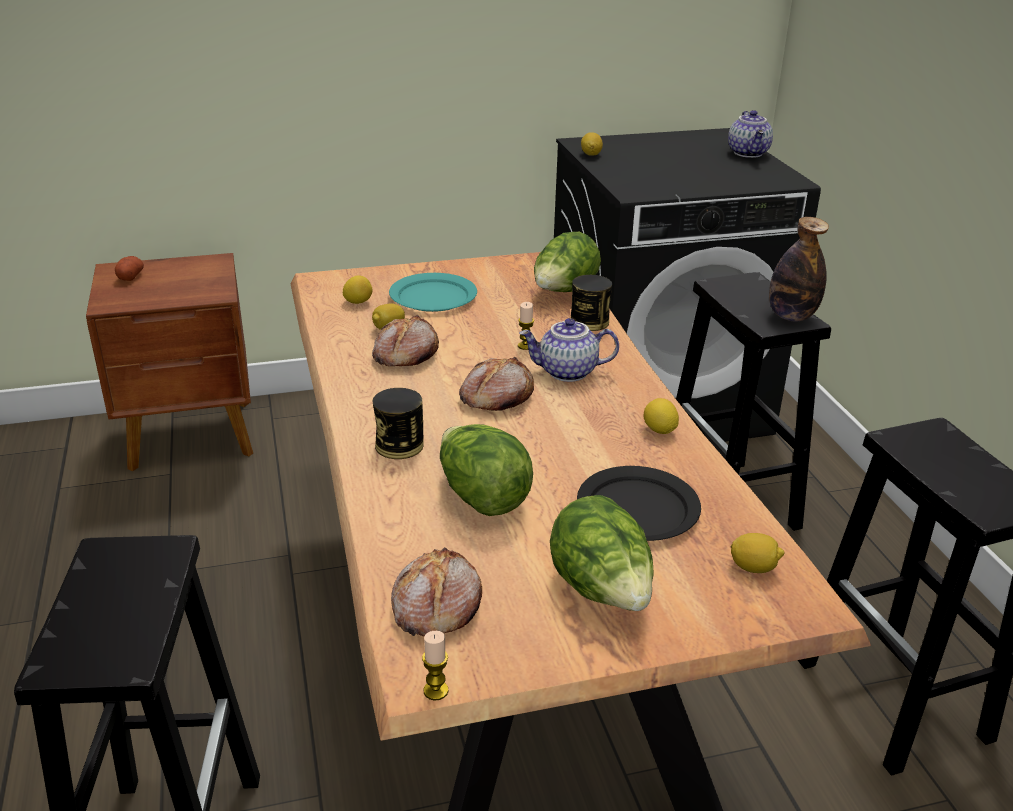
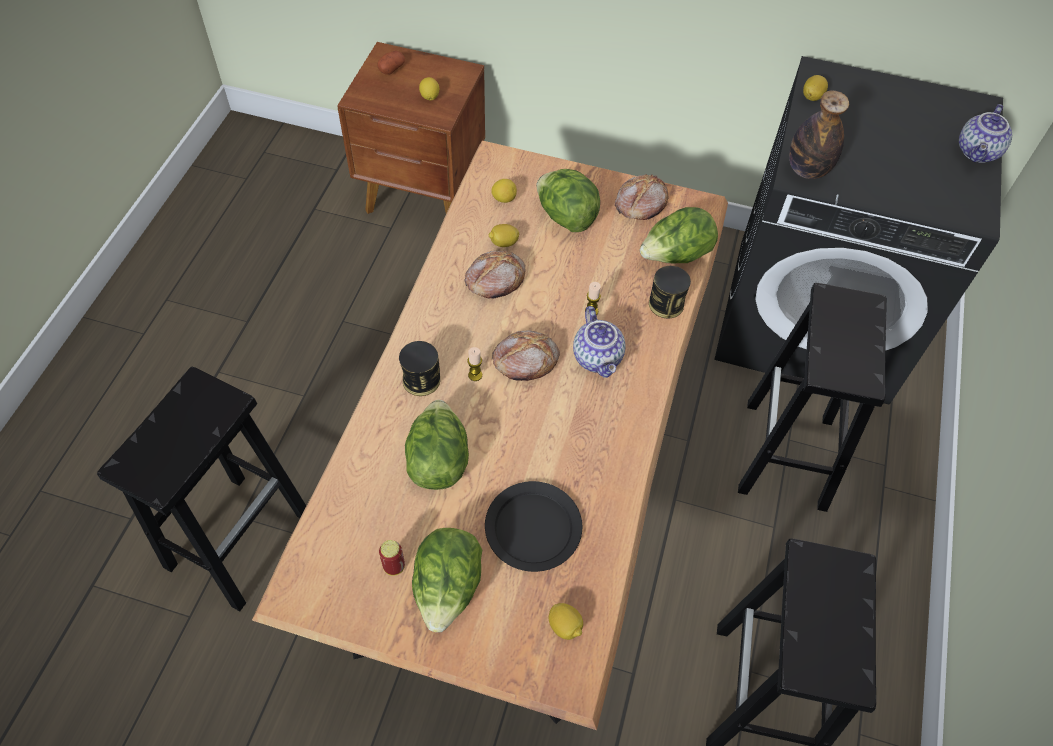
camera: 30 degrees right, 25 degrees up
(433, 297) = (565, 217): turquoise plate -> lettuce
(435, 606) = (339, 542): bread -> bread (640, 203)
(436, 691) = (293, 609): candle -> candle (475, 375)
(521, 599) = (394, 566): none -> can
(567, 372) = (598, 358): teapot -> teapot turned 135 degrees counterclockwise
(659, 430) = (615, 457): lemon -> lemon (429, 97)
(791, 316) = (859, 370): bottle -> bottle (807, 170)

